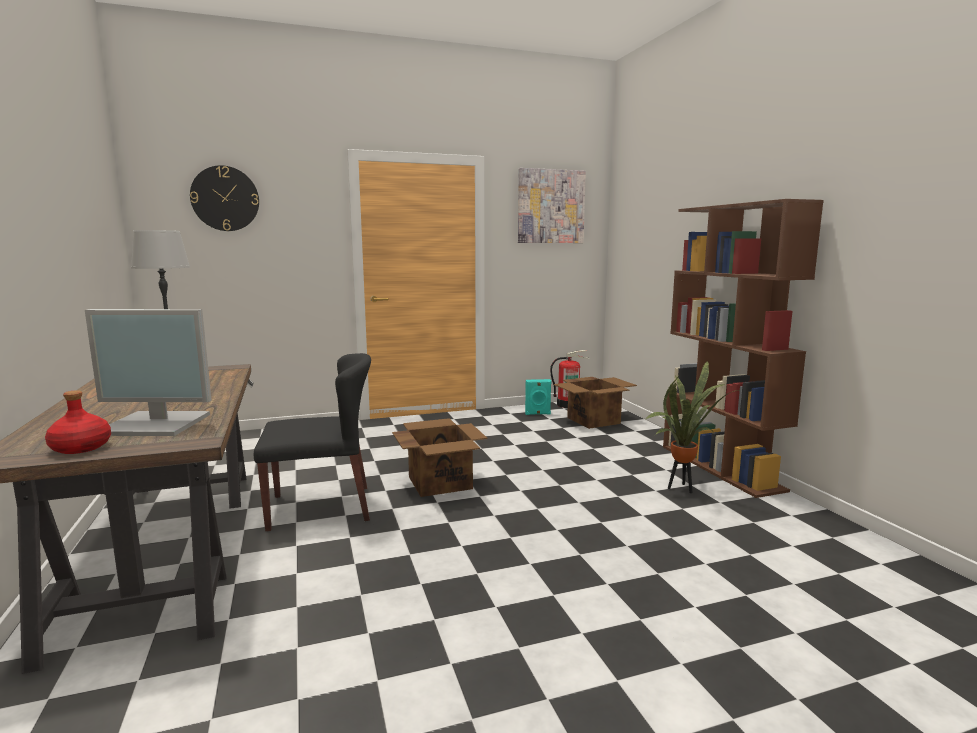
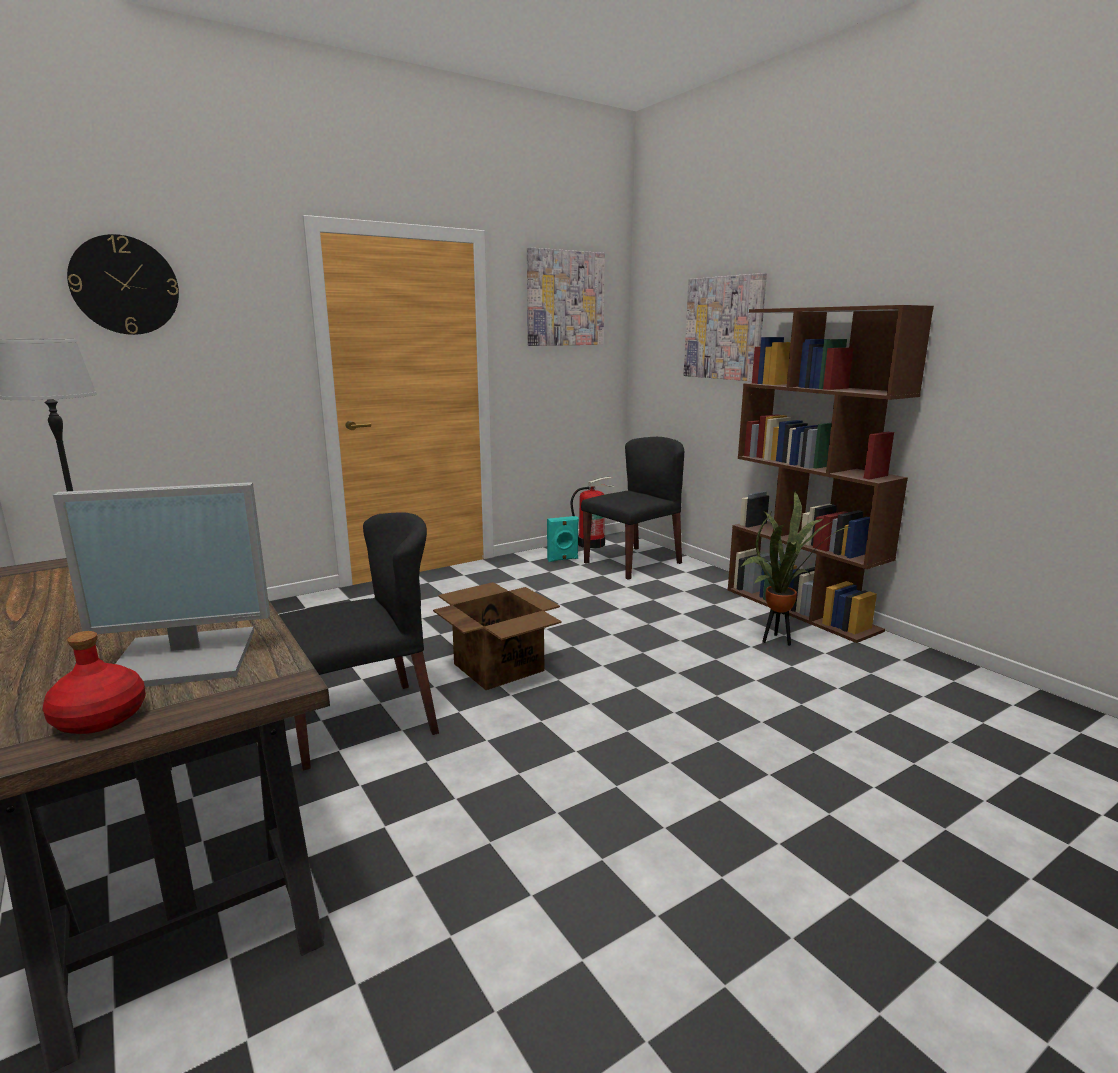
camera: 15 degrees left, 5 degrees up
(594, 420) = (633, 562): cardboard box -> black chair
(672, 227) = (724, 328): none -> picture

